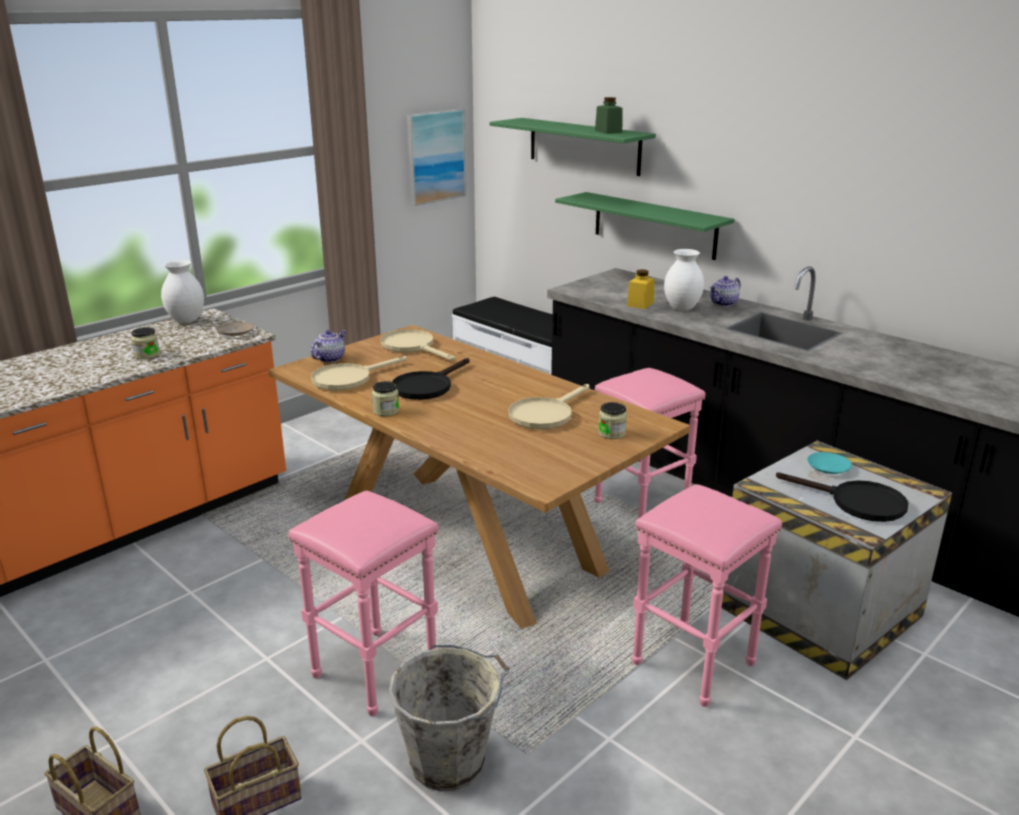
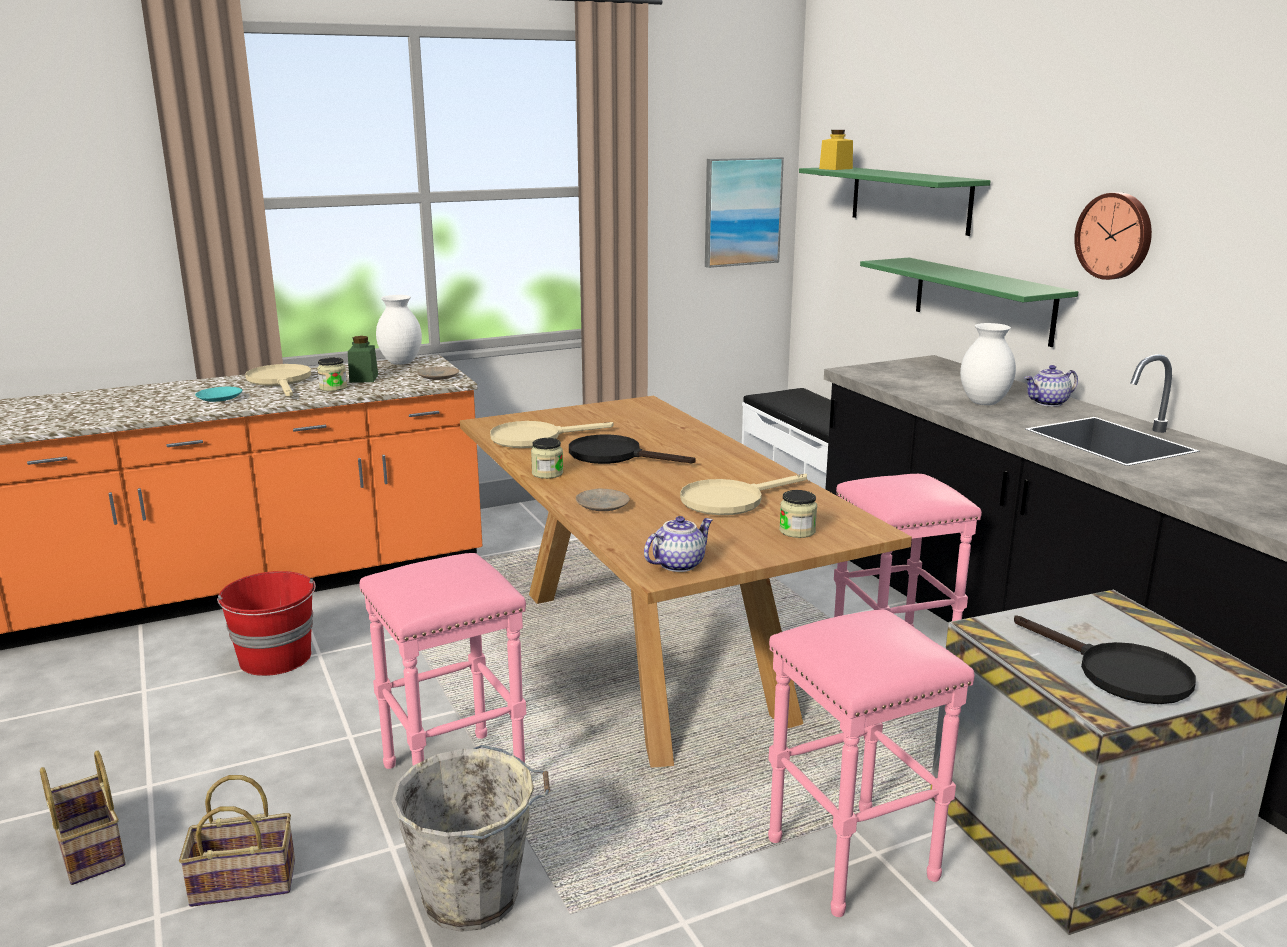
camera: 20 degrees right, 5 degrees down
(153, 604) = (276, 658): none -> red bucket
(329, 358) = (532, 417): teapot -> teapot (678, 564)
(413, 347) = (634, 416): beige frying pan -> beige frying pan (281, 382)
(427, 386) = (615, 455): black frying pan -> black frying pan turned 60 degrees clockwise
(453, 434) = (602, 506): none -> beige plate
(608, 131) = (929, 177): green jar -> green jar (364, 378)
(640, 304) = (931, 393): yellow jar -> yellow jar (835, 168)
(762, 178) = (1115, 236): none -> wall clock
(828, 468) = (1105, 624): turquoise plate -> turquoise plate (219, 399)

